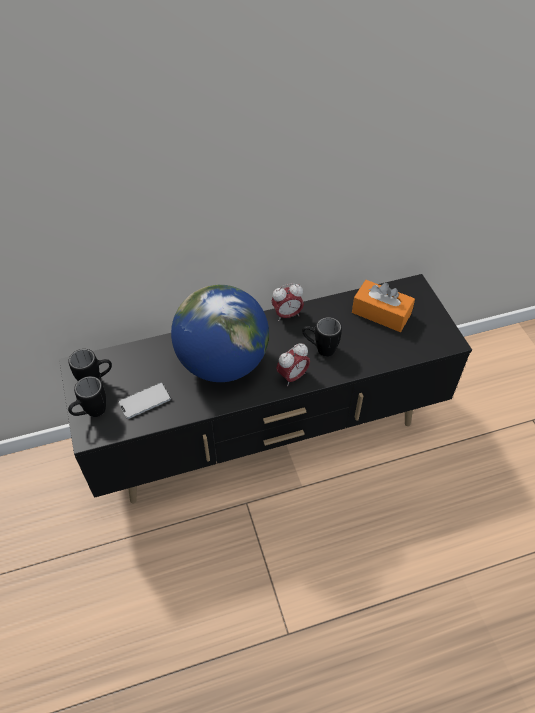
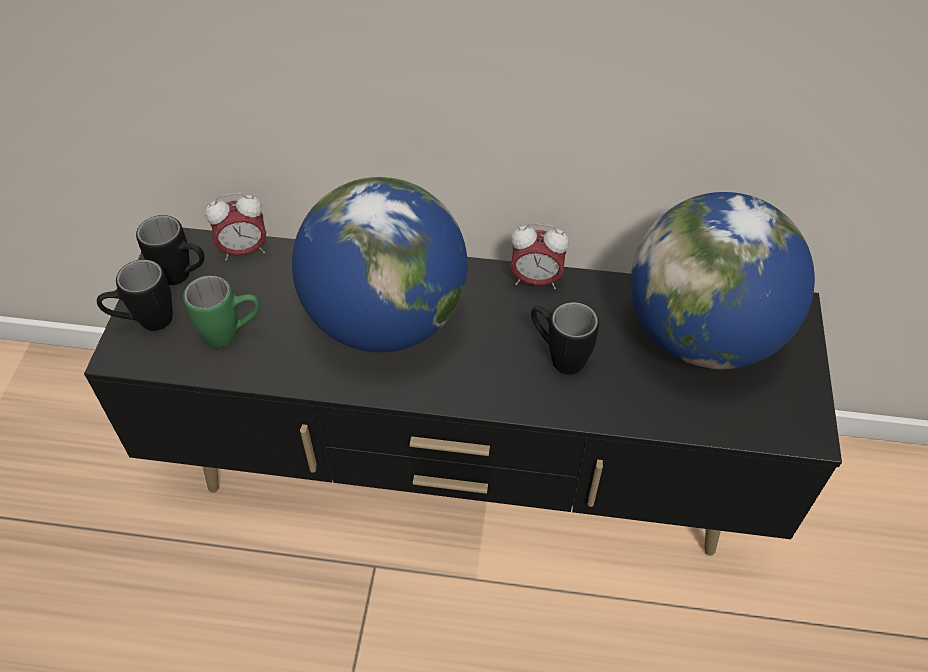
camera: 25 degrees right, 0 degrees up
(145, 401) = (232, 334): phone -> green mug
(292, 376) = (484, 385): alarm clock -> alarm clock (244, 251)
(381, 313) = (702, 335): orange tissue box -> globe

